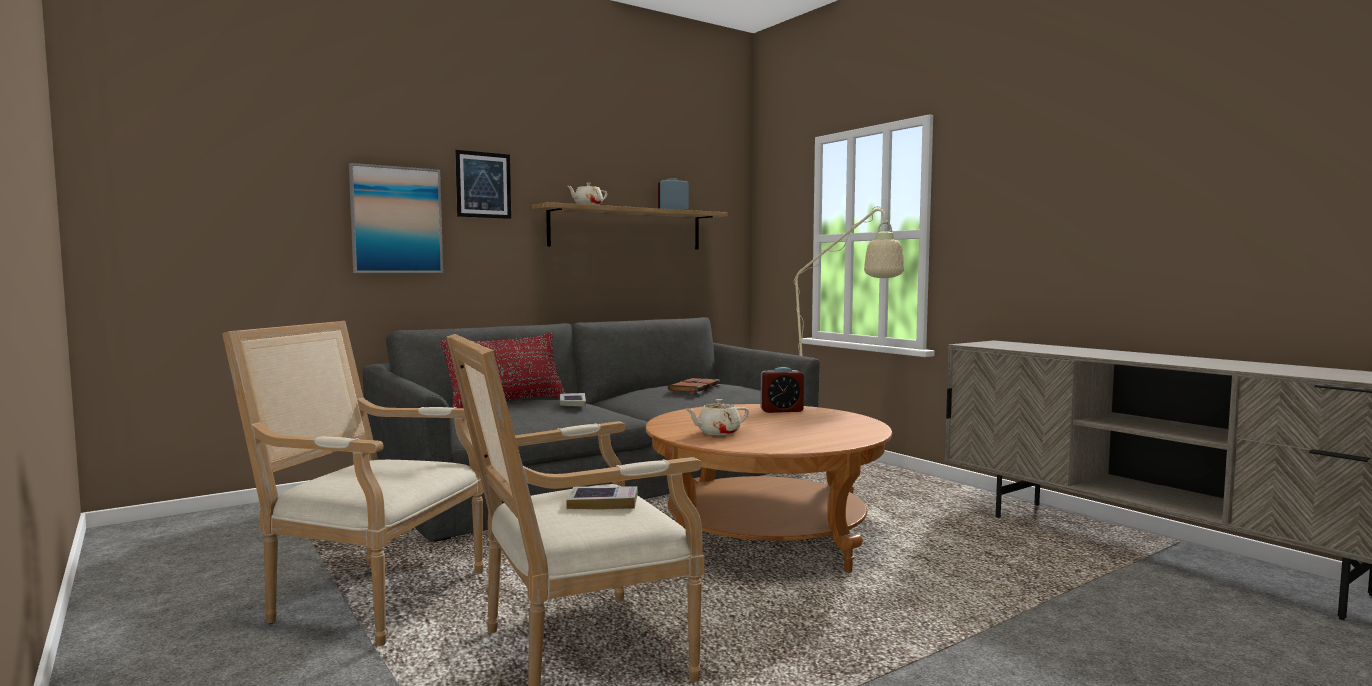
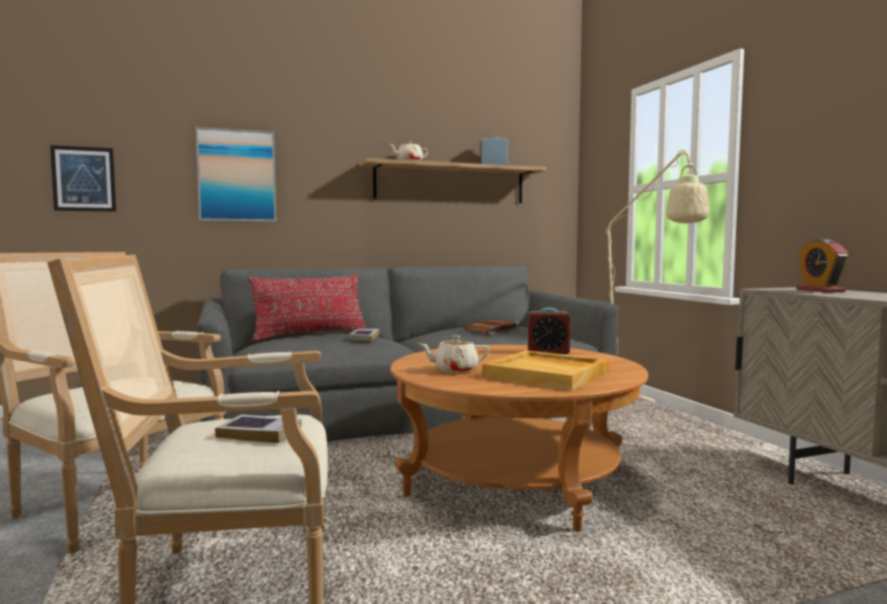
camera: 15 degrees right, 0 degrees up
(483, 185) = (314, 145): picture -> picture (84, 179)
(806, 432) = (547, 374): none -> beige tray
(1015, 345) = (819, 290): none -> alarm clock

